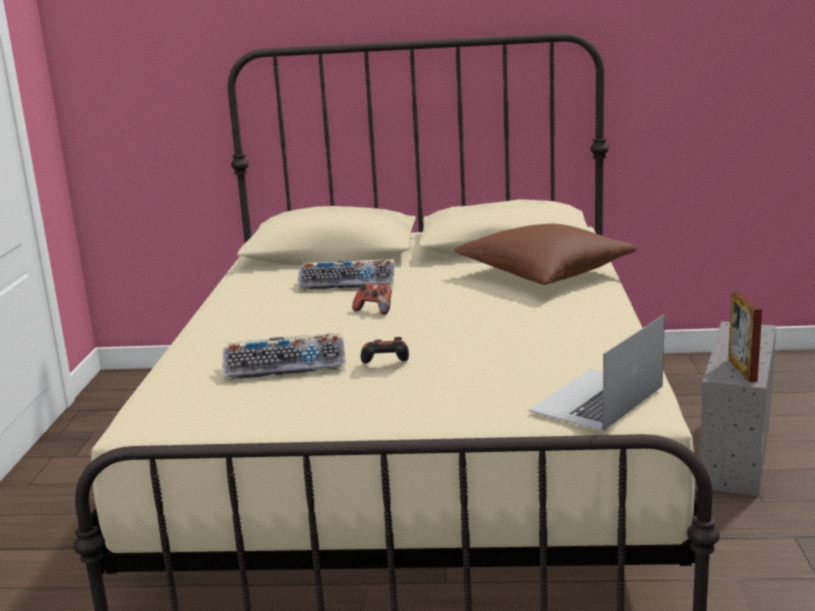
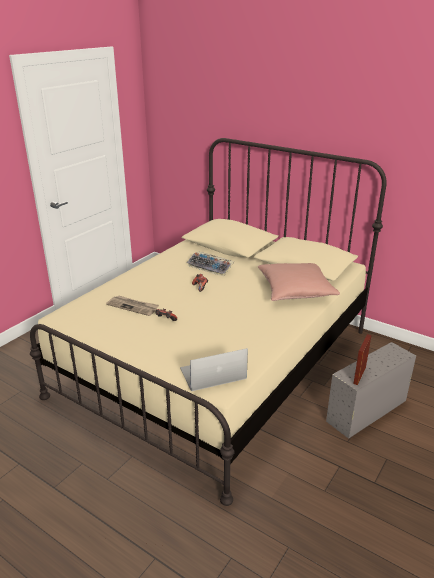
camera: 30 degrees right, 10 degrees up
(287, 367) = (133, 306): keyboard -> newspaper
(544, 274) = (295, 290): brown pillow -> pink pillow

